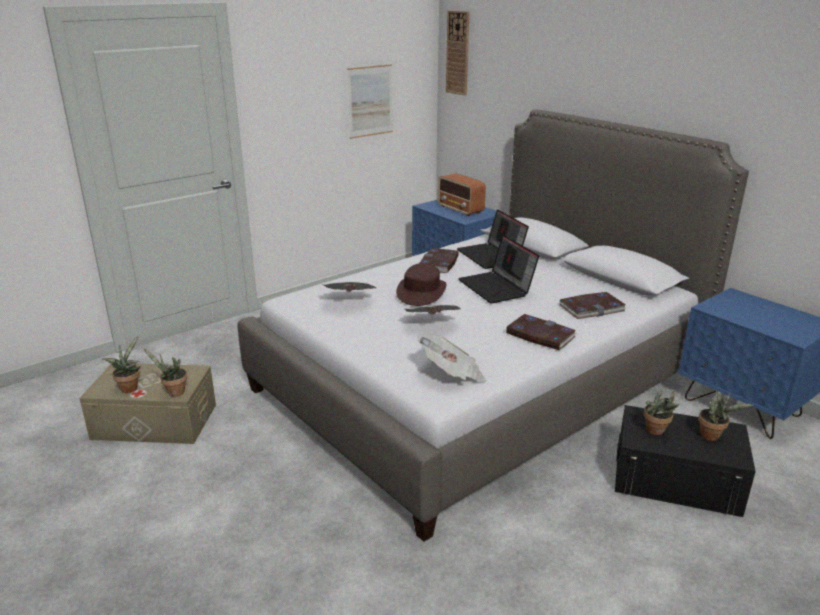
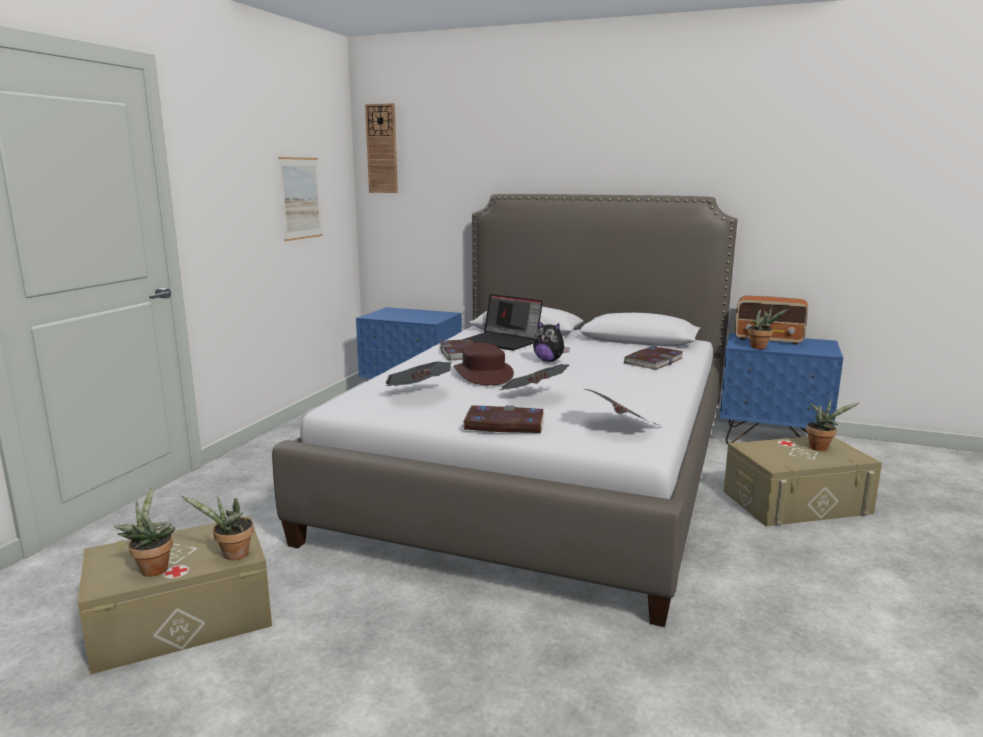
camera: 30 degrees left, 10 degrees down
(460, 209) = (413, 315): radio -> radio (769, 339)
(497, 288) = (549, 361): laptop -> plush toy
(540, 335) = (646, 385): book -> book (504, 424)
(657, 431) = (780, 455): potted plant -> potted plant (761, 347)
(676, 479) = (796, 502): black storage box -> beige storage box

